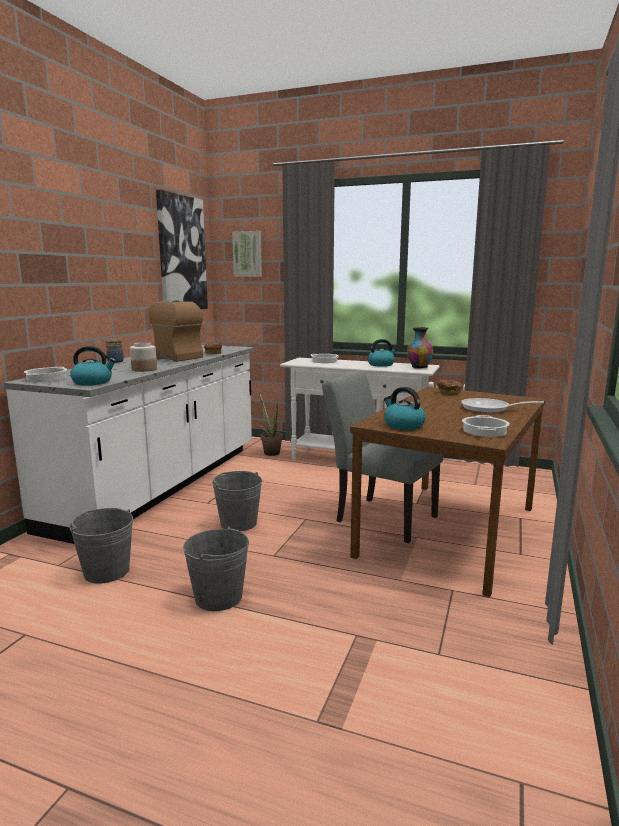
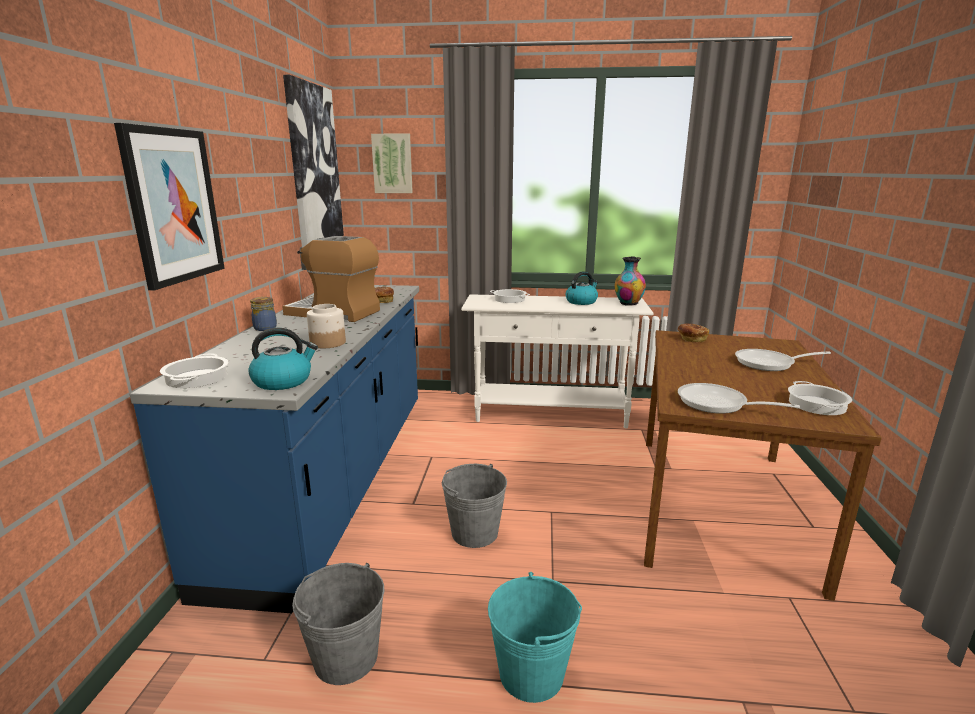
camera: 15 degrees left, 5 degrees up
(51, 272) = (173, 206): none -> picture
(162, 485) = (336, 482): white counter -> blue counter
(218, 597) = (531, 673): grey bucket -> turquoise bucket
(270, 452) = (441, 411): potted plant -> none
(379, 517) = (631, 495): grey chair -> none
(403, 425) = (718, 404): kettle -> frying pan

